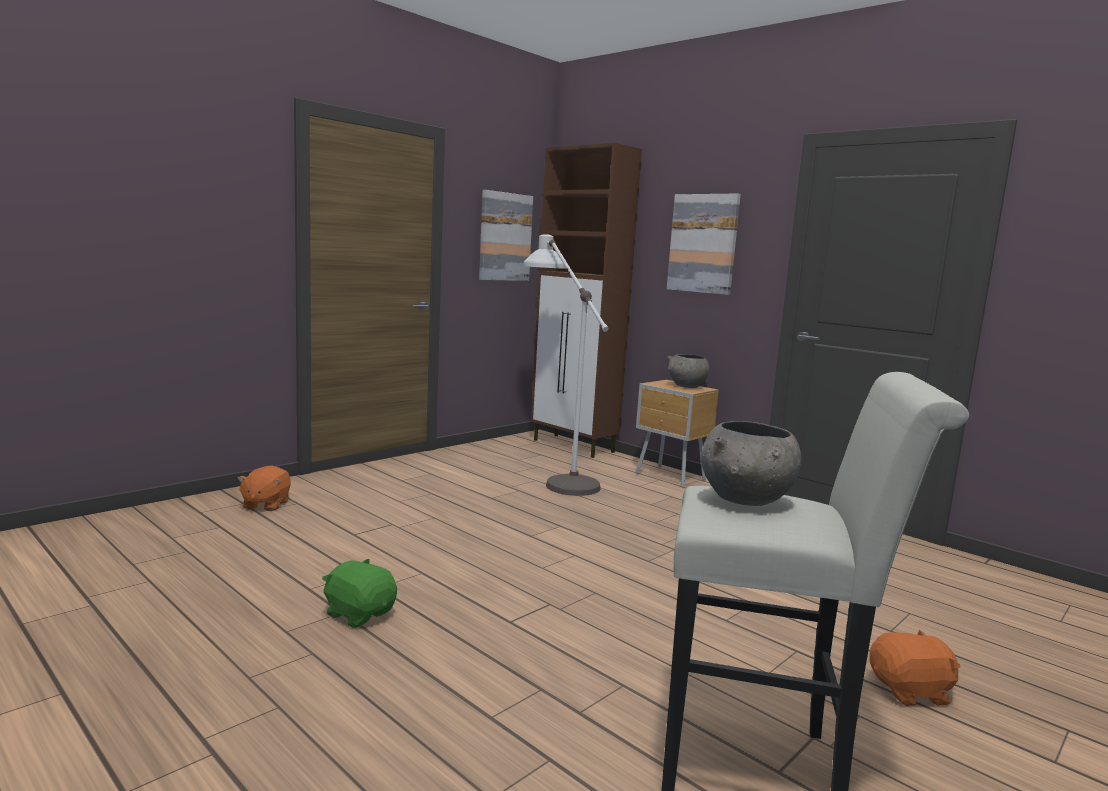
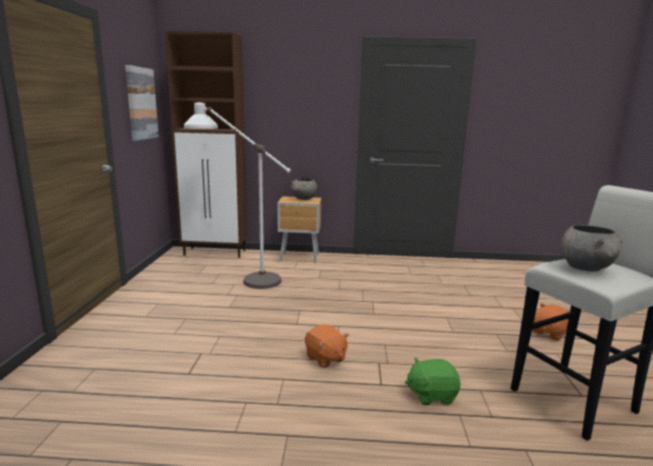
camera: 40 degrees left, 5 degrees up
(265, 505) = (67, 382): orange plush toy -> orange plush toy (325, 358)
(360, 614) = (300, 429): green plush toy -> green plush toy (431, 395)
(703, 243) = (298, 105): picture -> none

